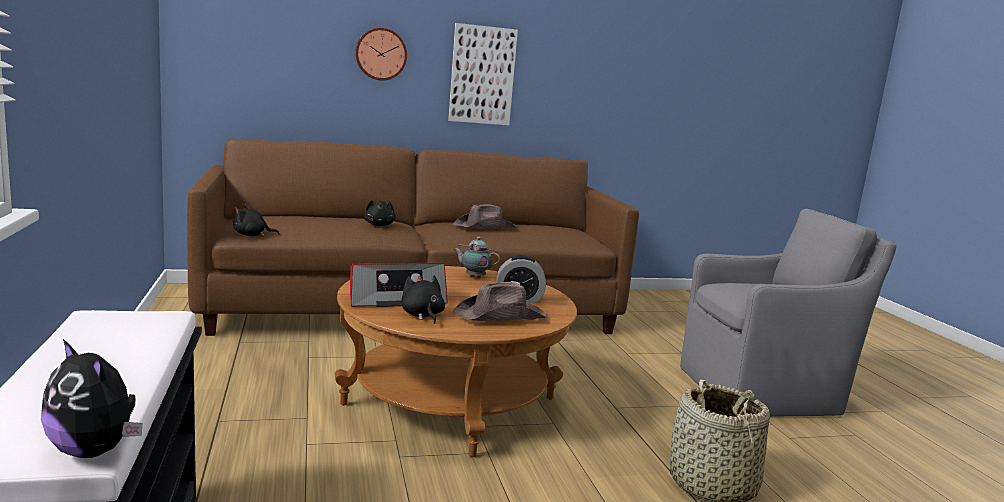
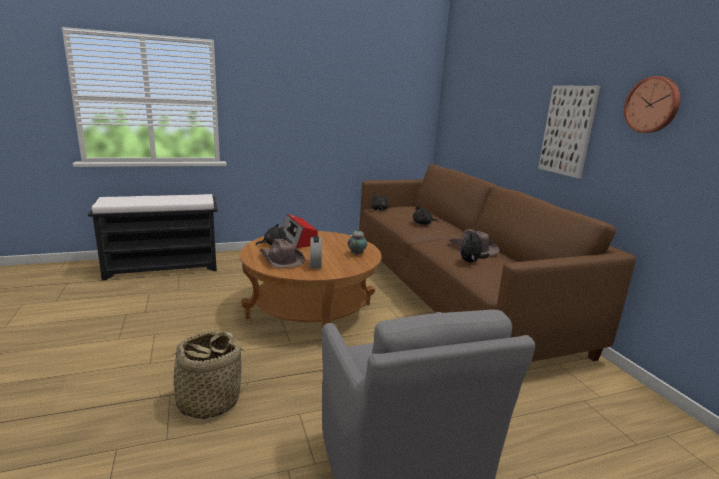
camera: 85 degrees right, 5 degrees up
(95, 450) = (104, 203): plush toy -> plush toy (471, 262)
(381, 54) = (511, 114): wall clock -> wall clock (653, 105)

